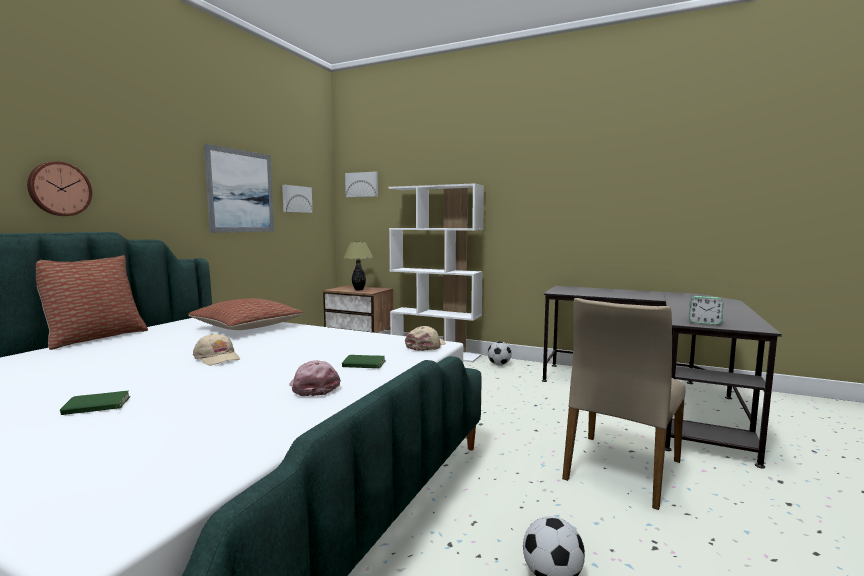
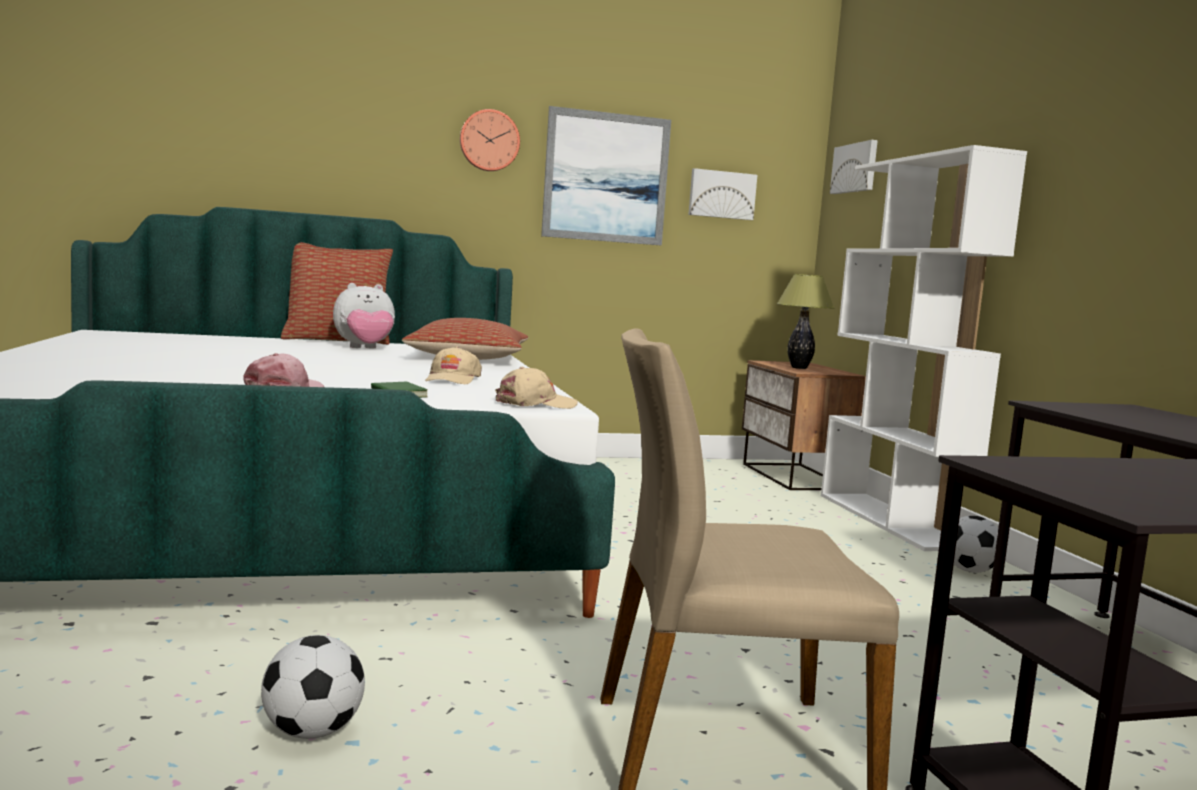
camera: 50 degrees right, 0 degrees up
(59, 189) = (349, 167): wall clock -> wall clock (489, 140)
(96, 407) = (152, 361): green book -> none
(154, 339) = (364, 348): none -> plush toy
(217, 358) = (334, 364): beige cap -> beige cap (452, 379)
(704, 322) = (1052, 474): alarm clock -> none

